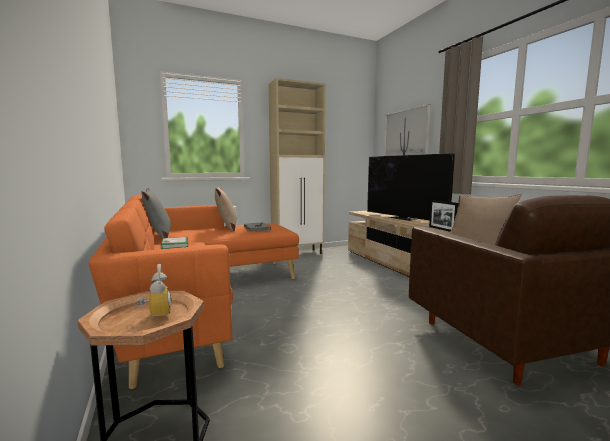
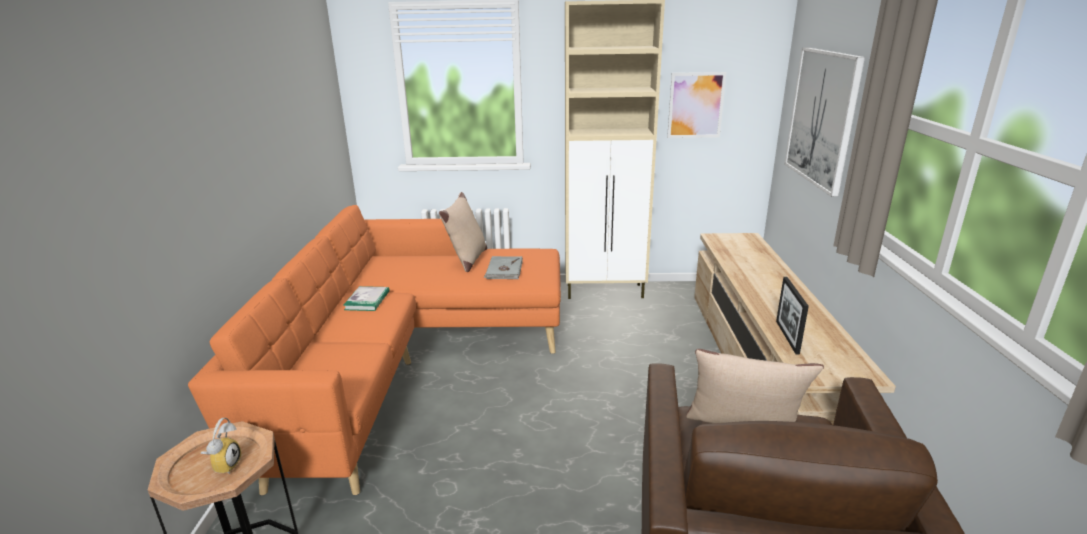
camera: 25 degrees right, 15 degrees up
(159, 236) = (367, 273): grey pillow -> none
(335, 145) = (696, 105): none -> picture
(403, 218) = (769, 278): television -> none

